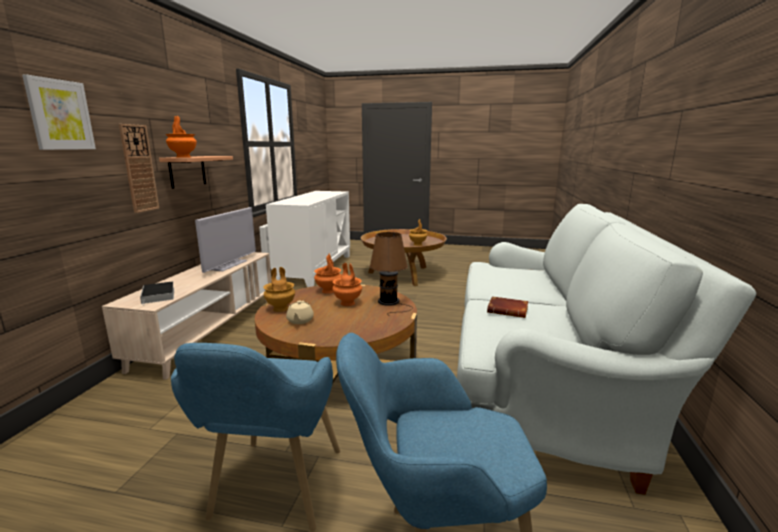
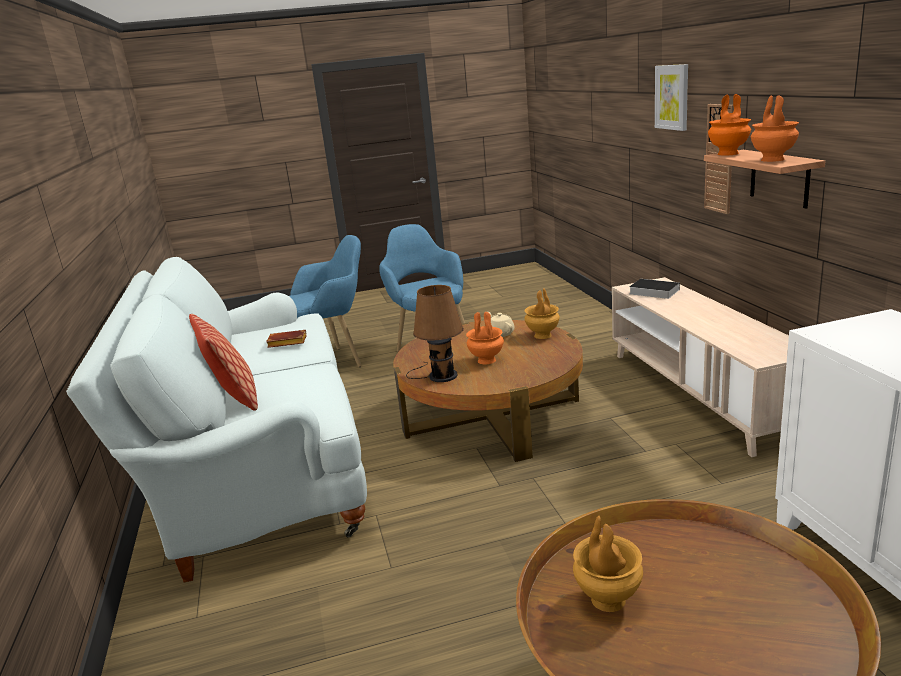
camera: 155 degrees right, 5 degrees up
(229, 265) = (720, 332): television -> none
(328, 291) = (537, 367): orange vase -> orange vase (772, 159)
(545, 282) = (233, 399): none -> pillow

